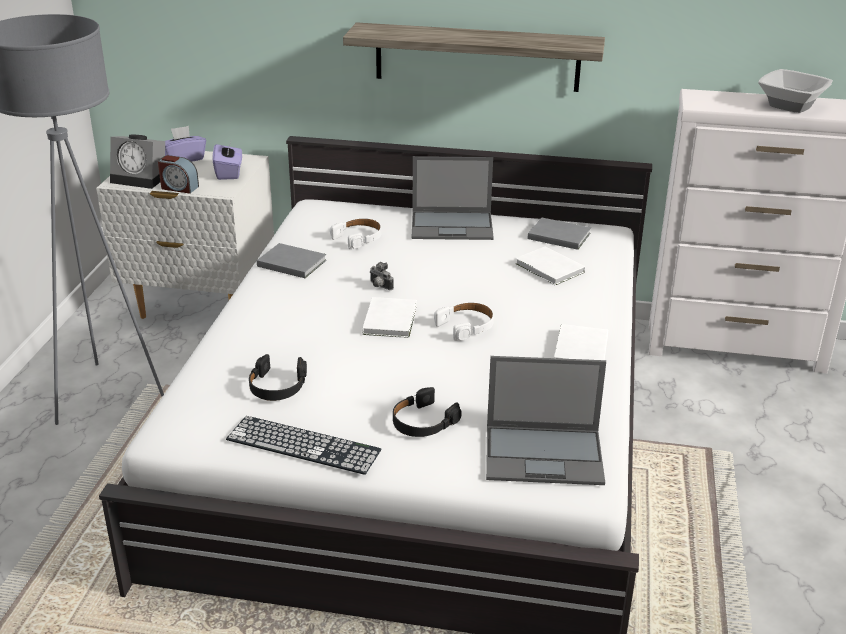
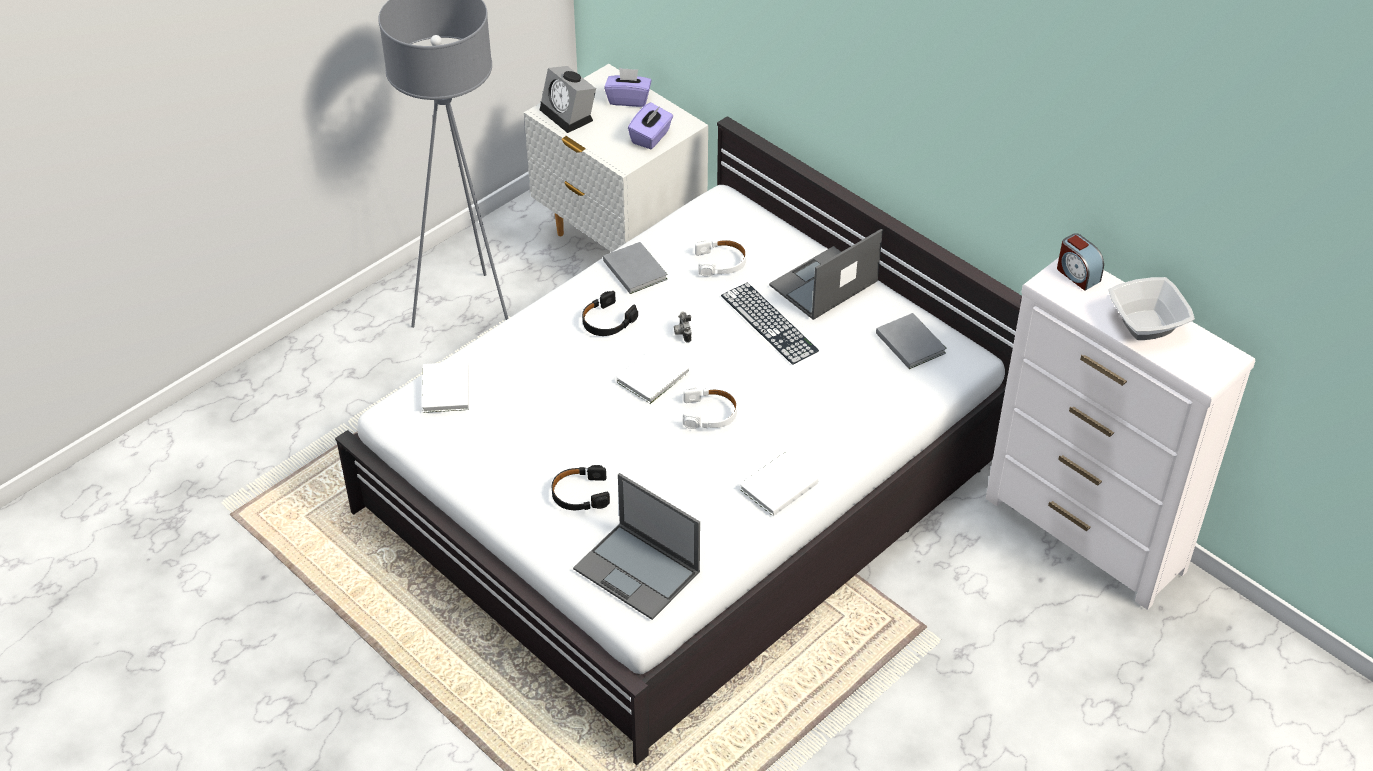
camera: 35 degrees right, 15 degrees up
(179, 187) = (591, 141): alarm clock -> alarm clock (1077, 274)
(277, 386) = (504, 406): black headphones -> black headphones (607, 321)
(303, 445) = (476, 471): keyboard -> keyboard (769, 323)
(453, 226) = (823, 284): laptop -> laptop turned 105 degrees clockwise
(477, 57) = (894, 123): shelf -> none
(550, 269) = (855, 382): white book -> white book (445, 390)

